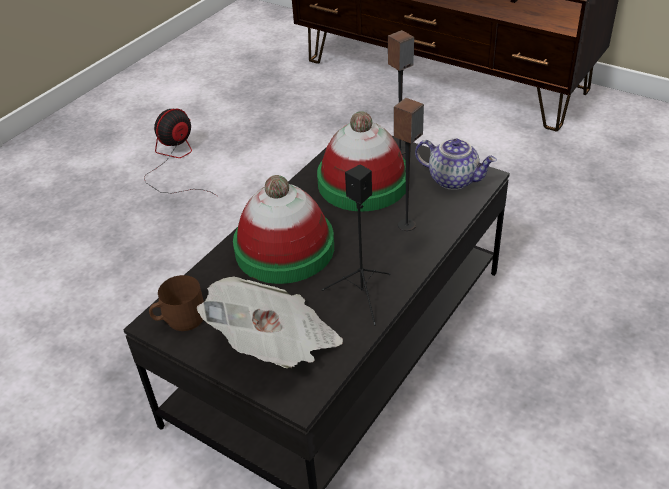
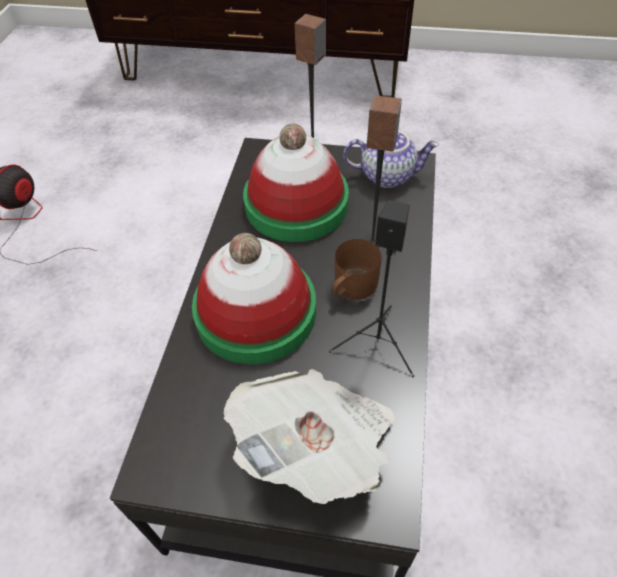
camera: 25 degrees left, 10 degrees up
(179, 318) = (178, 453): brown mug -> brown mug (351, 287)

